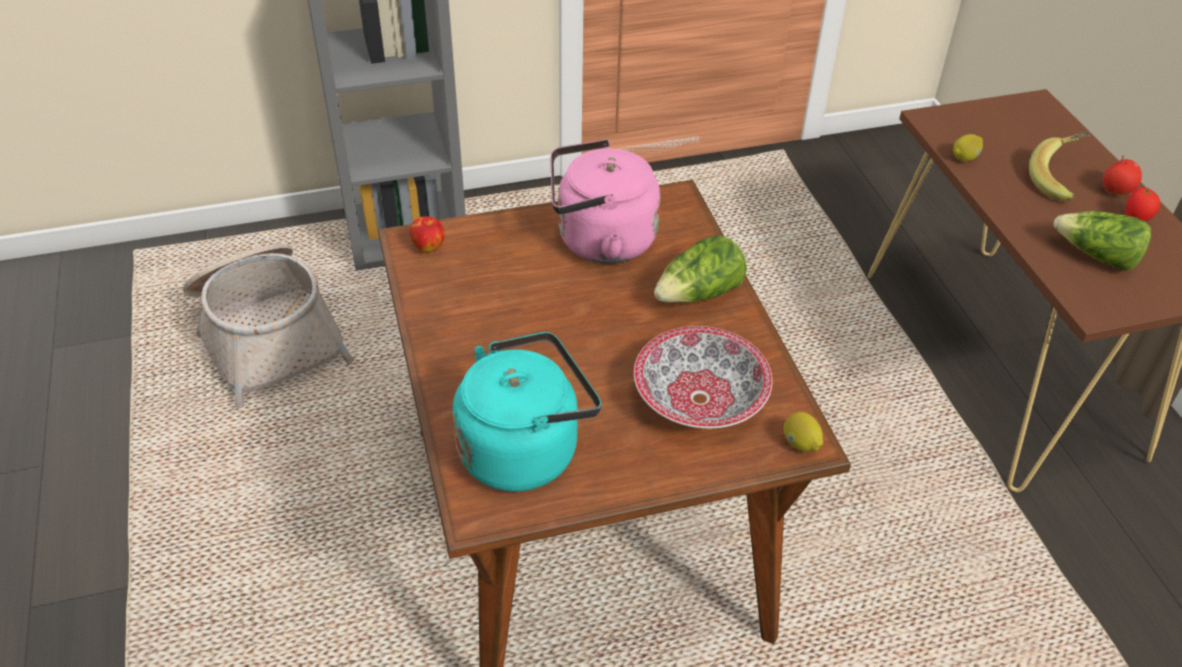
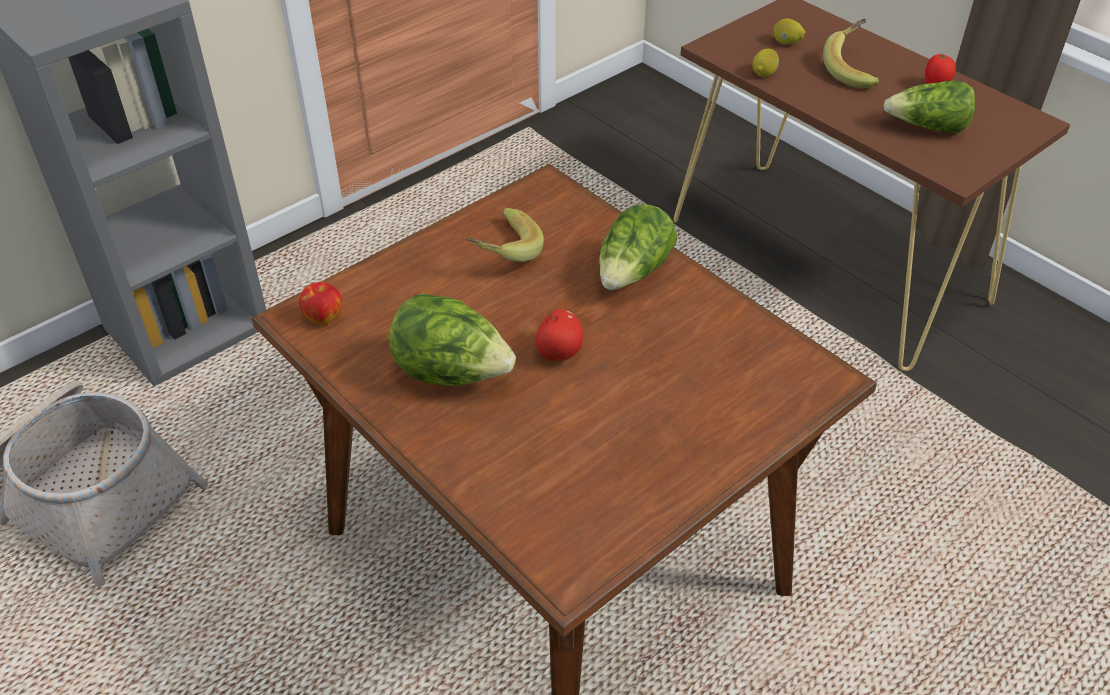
camera: 25 degrees left, 0 degrees up
(495, 324) = (452, 373): none -> lettuce
(525, 449) = (570, 489): turquoise kettle -> none
(599, 241) = (501, 252): pink kettle -> banana
(700, 400) = (705, 374): bowl -> none
(800, 444) = (823, 381): lemon -> lemon (786, 43)
(1116, 191) = (904, 66): apple -> apple (559, 352)

